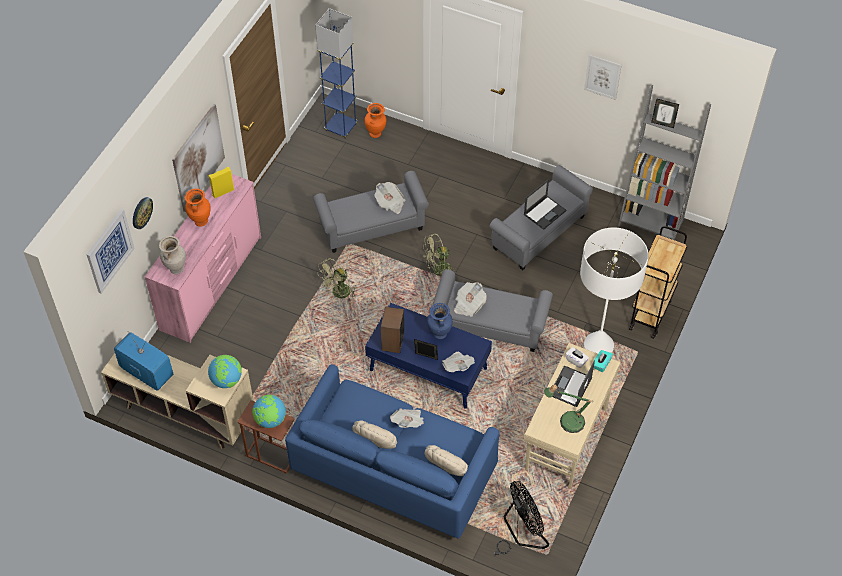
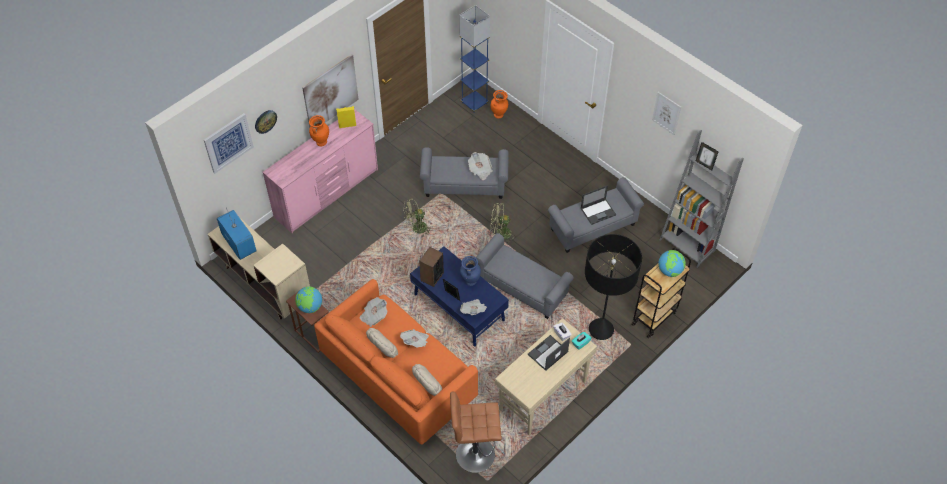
camera: 20 degrees right, 0 degrees up
(176, 269) = (287, 172): beige vase -> none
(227, 380) = (286, 266): globe -> globe (670, 271)
(394, 470) = (399, 376): blue sofa -> orange sofa
(468, 305) = (506, 266): newspaper -> newspaper (374, 316)
(519, 530) = (474, 454): black fan -> brown stool
(567, 420) = (533, 379): table lamp -> none
(598, 346) = (601, 330): white floor lamp -> black floor lamp

